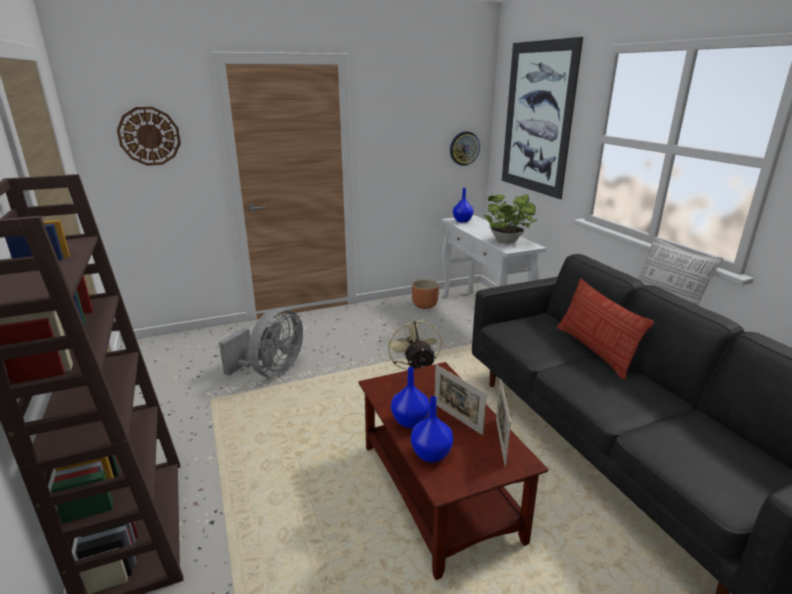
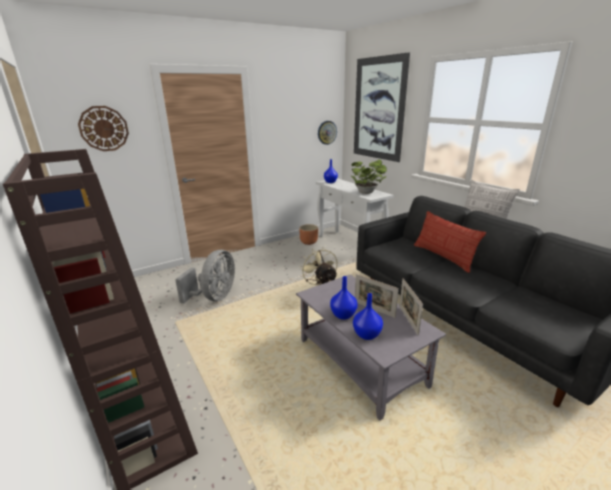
camera: 10 degrees left, 0 degrees up
(439, 492) = (361, 362): brown coffee table -> grey coffee table

